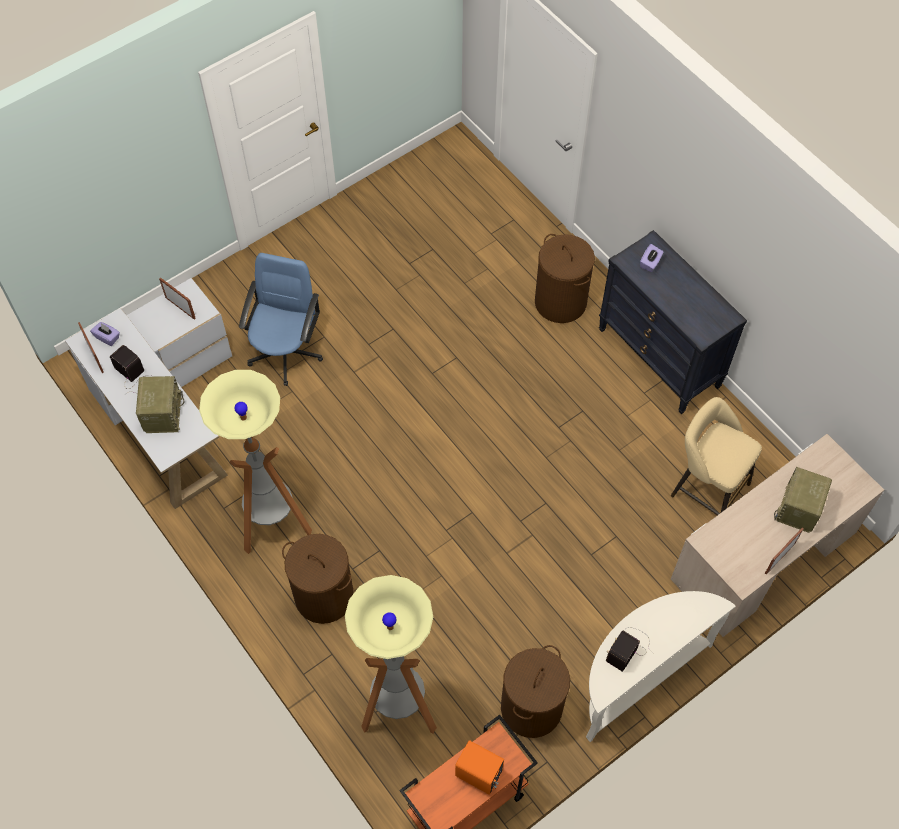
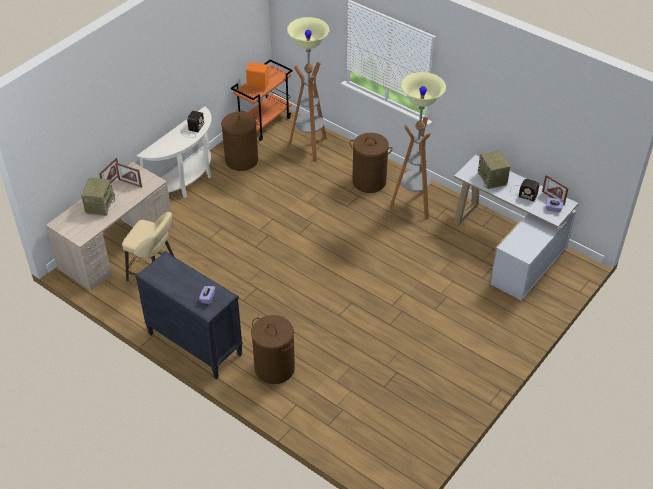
camera: 165 degrees right, 15 degrees down
(180, 308) = (523, 245): picture frame -> picture frame (130, 183)
(286, 352) = (455, 295): blue office chair -> none

